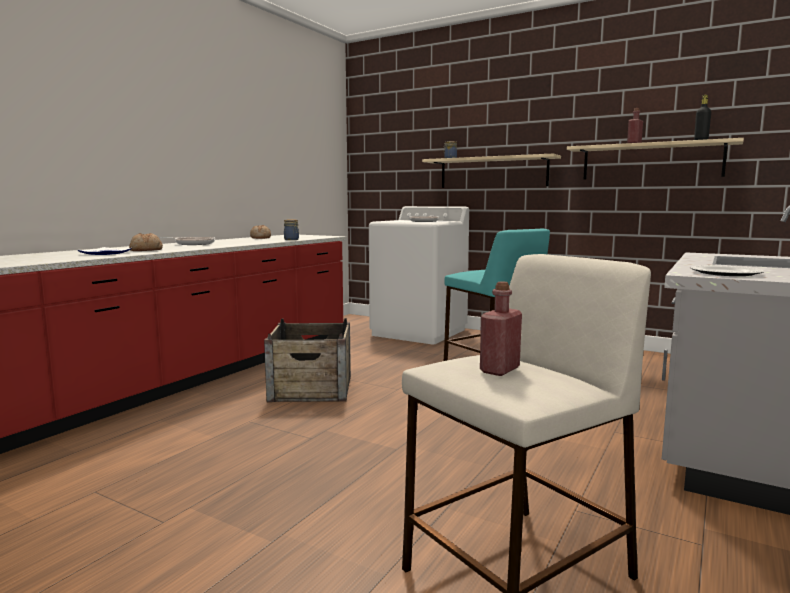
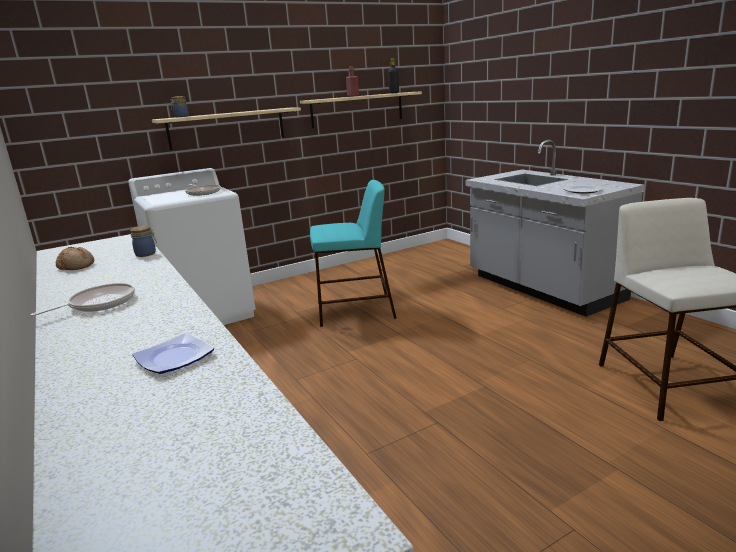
camera: 60 degrees left, 10 degrees up
(146, 250) = (162, 331): bread -> none
(311, 388) = (306, 401): crate -> none
(499, 370) = (695, 275): red bottle -> none

